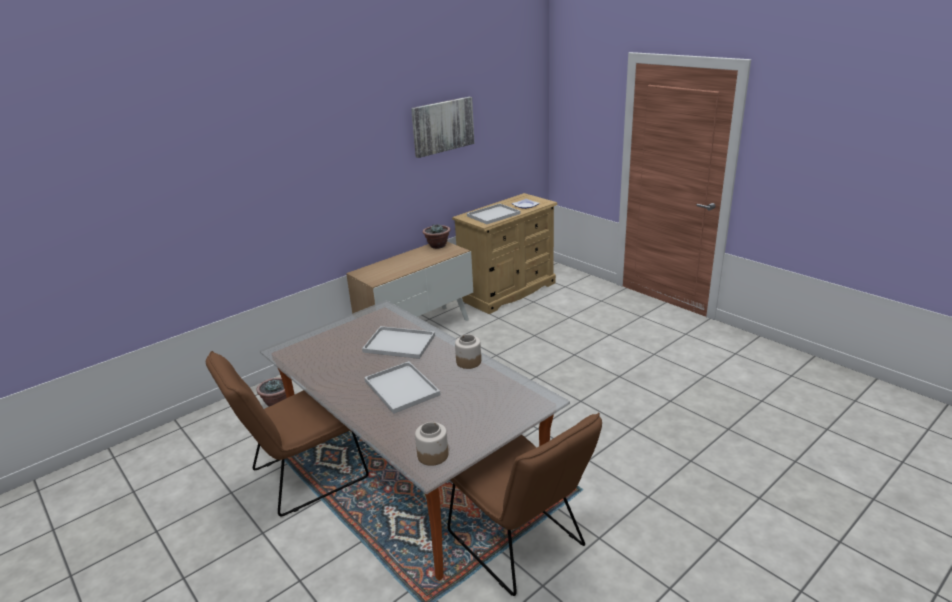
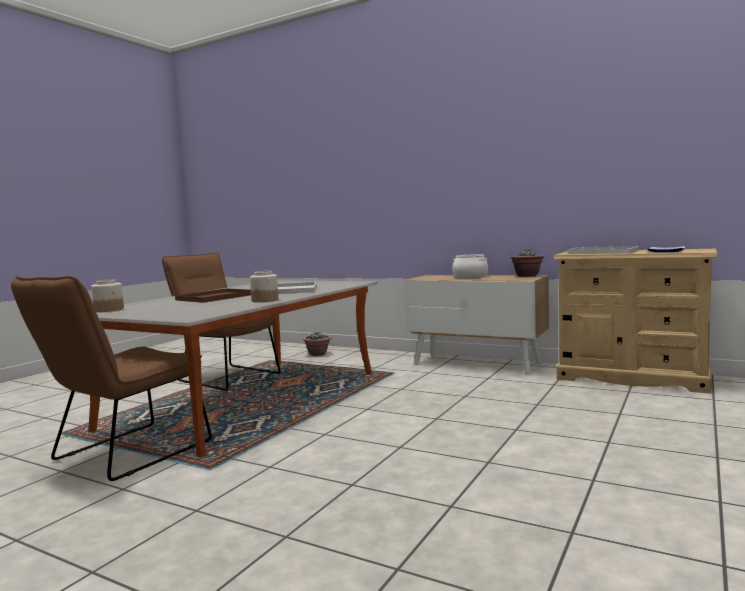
camera: 70 degrees right, 20 degrees down
(400, 387) = (216, 297): white tray -> brown tray
(403, 262) = (470, 277): none -> cooking pot
(442, 126) = (565, 137): picture -> none

